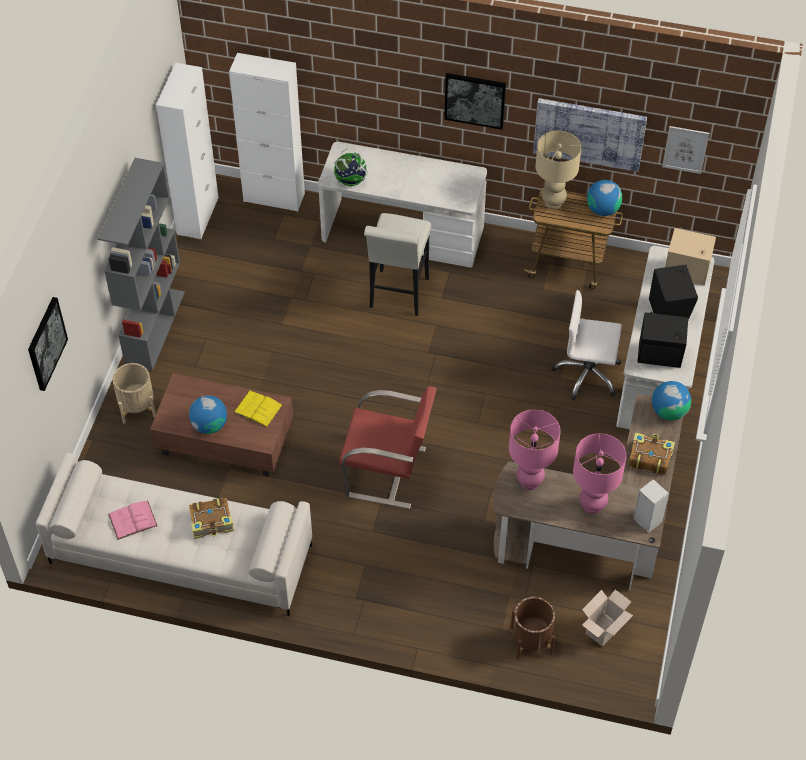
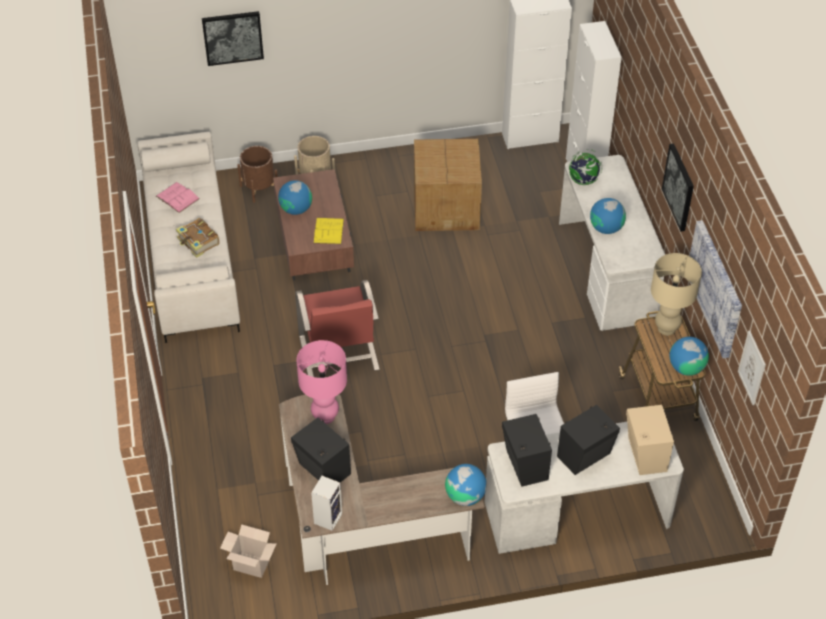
camera: 65 degrees right, 5 degrees down
(154, 327) = (398, 158): grey bookcase -> none
(248, 316) = (447, 207): none -> cardboard box
(397, 296) = (532, 292): white stool -> none
(419, 190) = (606, 228): none -> globe
(531, 641) = (215, 514): brown planter -> brown planter (259, 188)
(592, 505) = (323, 471): pink table lamp -> black speaker
(649, 457) = (402, 497): book -> none

